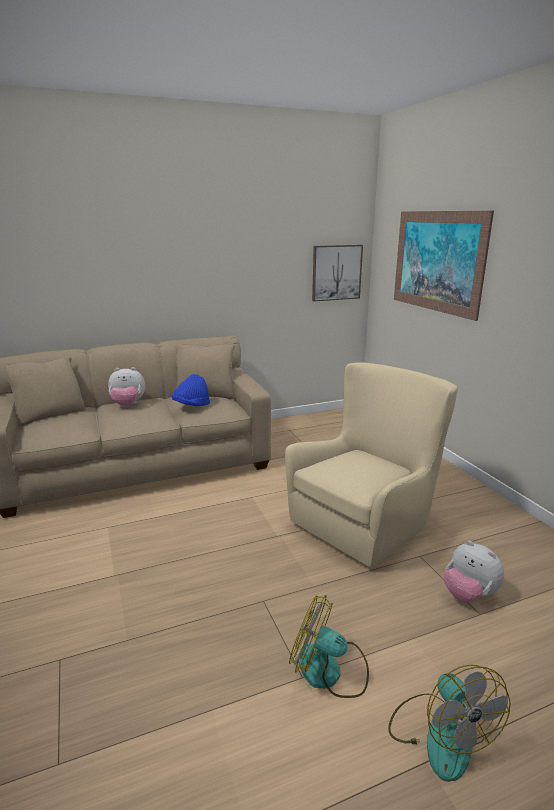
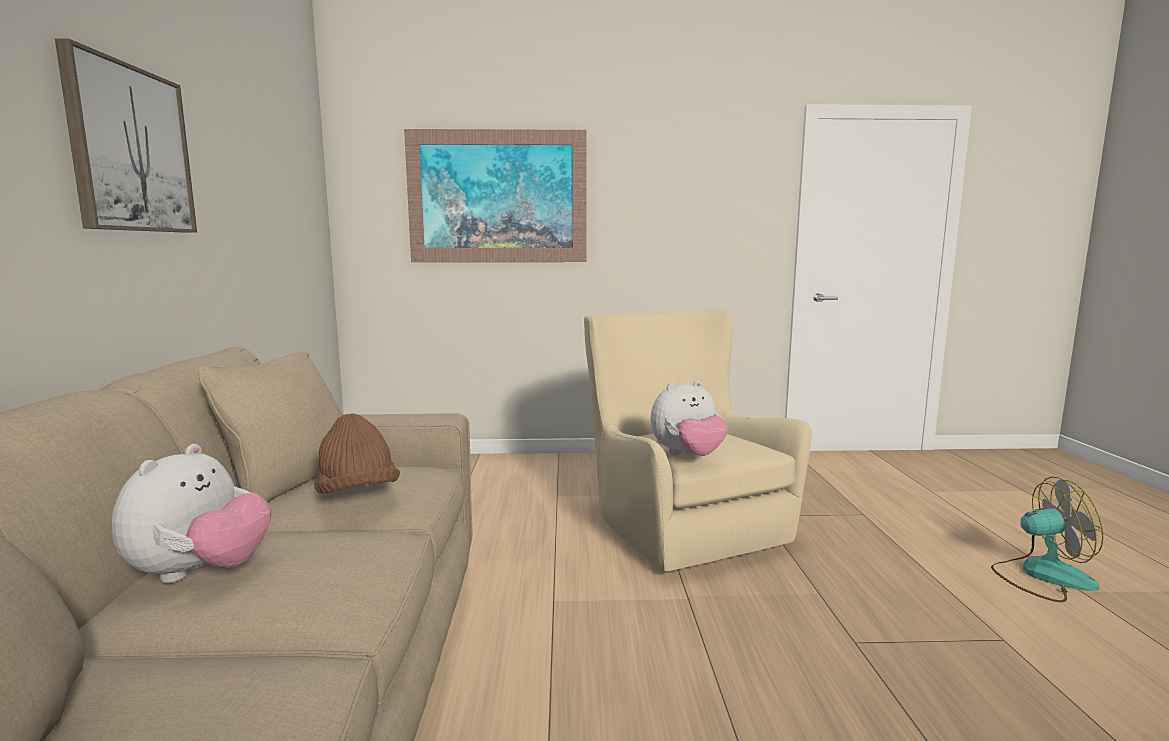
camera: 70 degrees left, 10 degrees down
(191, 406) = (357, 494): blue hat -> brown hat
(329, 671) = (983, 617): fan -> none
(336, 272) = (305, 224): picture -> picture (130, 149)
(469, 595) = (833, 511): plush toy -> plush toy (687, 455)

